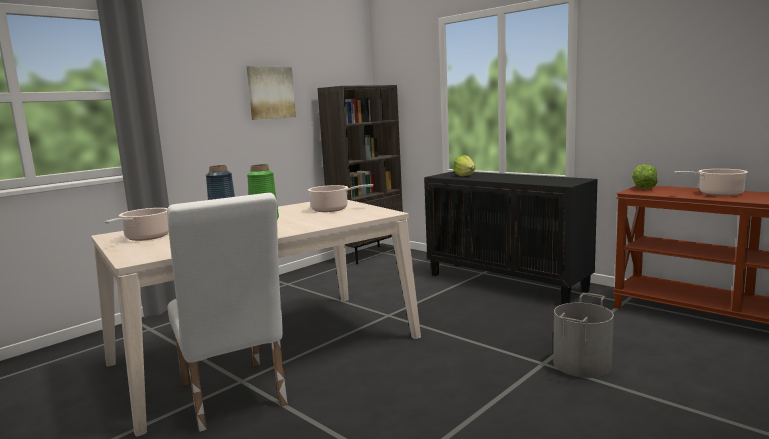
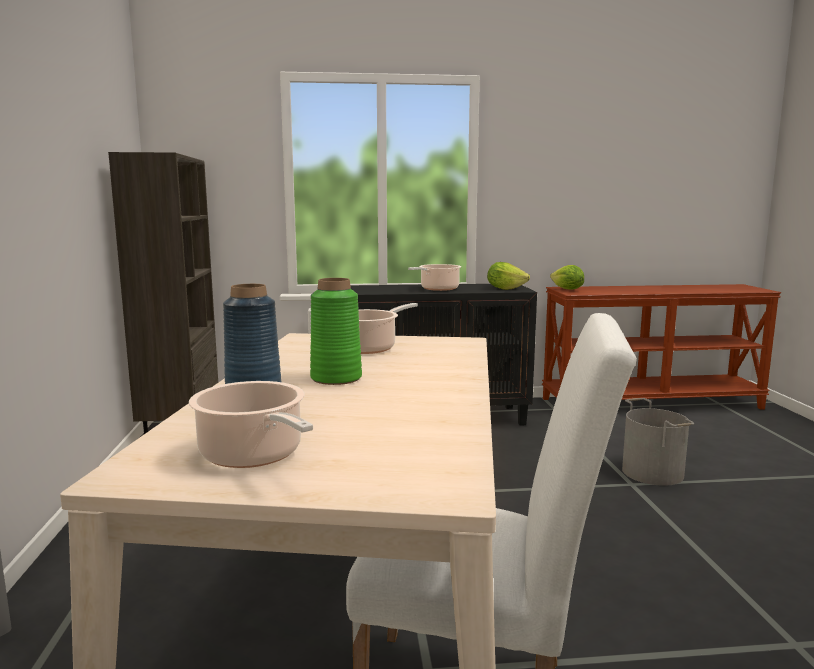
camera: 50 degrees left, 0 degrees up
(270, 92) = (59, 151): picture -> none
(465, 176) = (372, 290): lettuce -> lettuce (505, 289)
(717, 194) = (633, 289): cooking pot -> cooking pot (438, 289)

